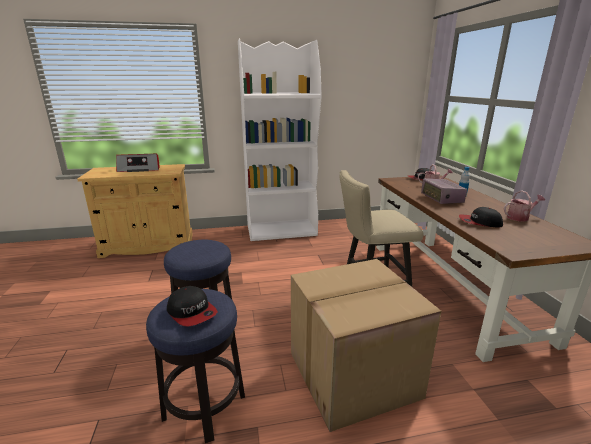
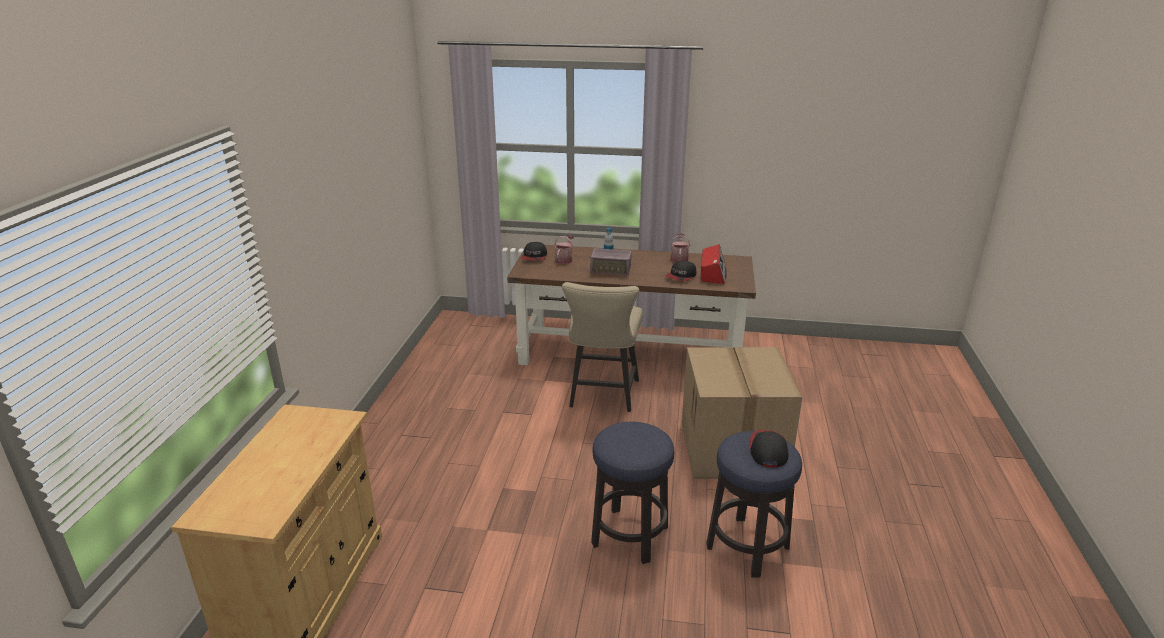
camera: 70 degrees left, 5 degrees up
(140, 169) = (275, 457): radio -> radio (713, 273)
(192, 312) = (768, 450): cap -> cap turned 60 degrees counterclockwise
(282, 230) = (394, 424): white bookcase -> none

